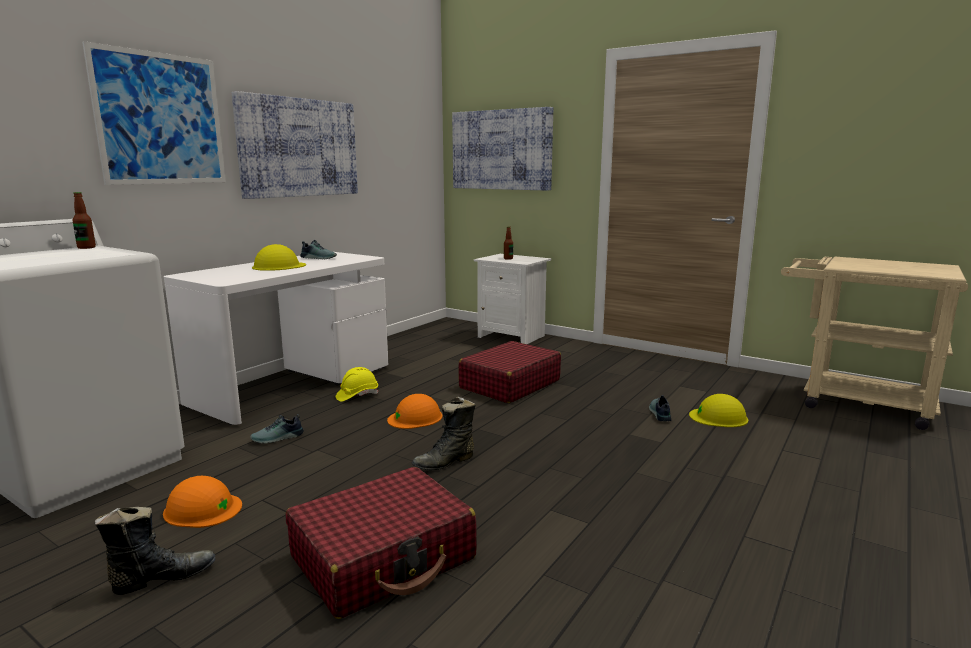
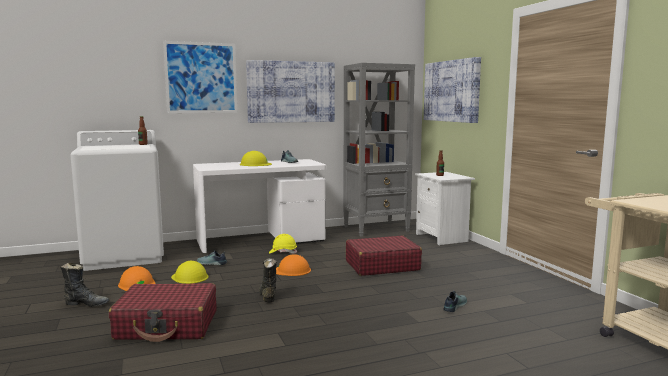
camera: 35 degrees right, 5 degrees down
(422, 338) = (377, 229): none -> grey bookcase
(445, 462) = (267, 295): black boot -> black boot turned 75 degrees clockwise
(718, 417) = (498, 320): yellow hard hat -> yellow hard hat (190, 277)

